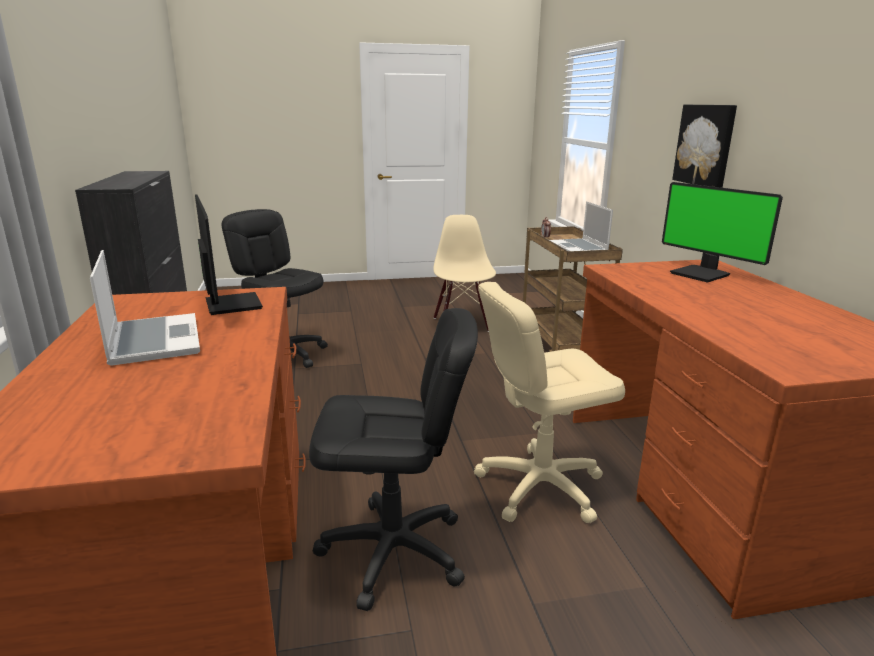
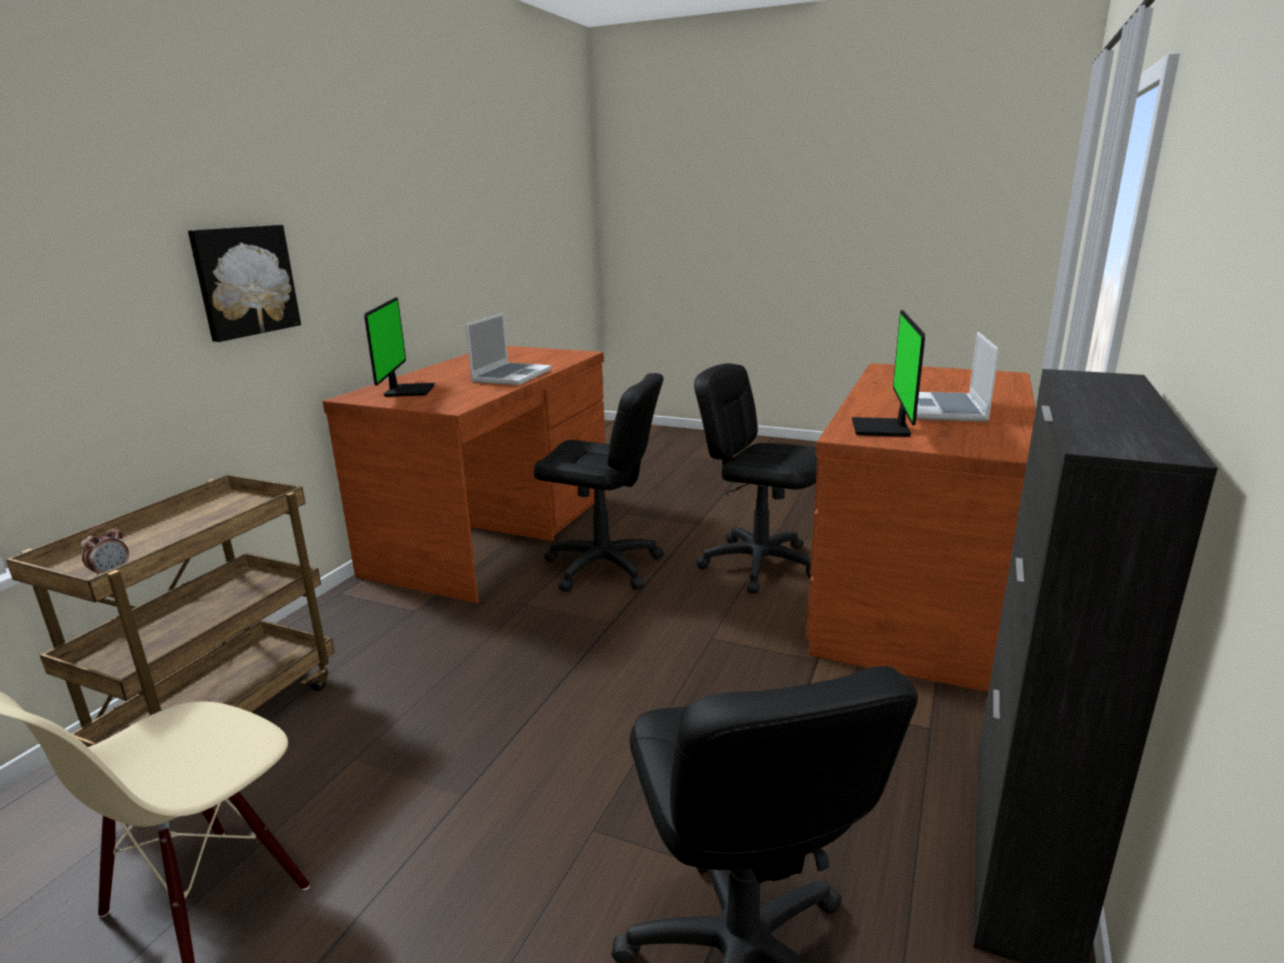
camera: 145 degrees left, 0 degrees up
(540, 486) = (603, 567): beige office chair -> black office chair
(579, 248) = (194, 522): laptop -> laptop (511, 375)

